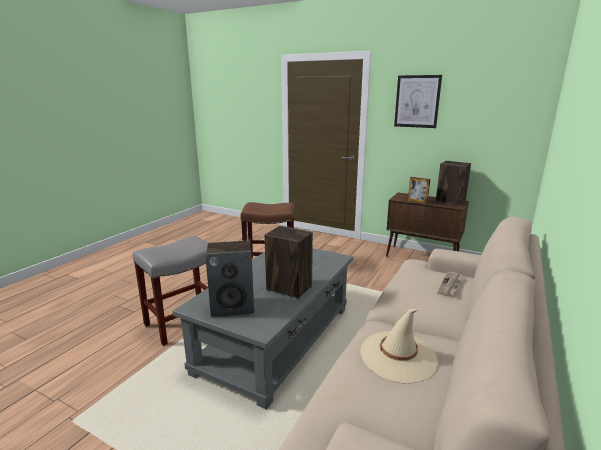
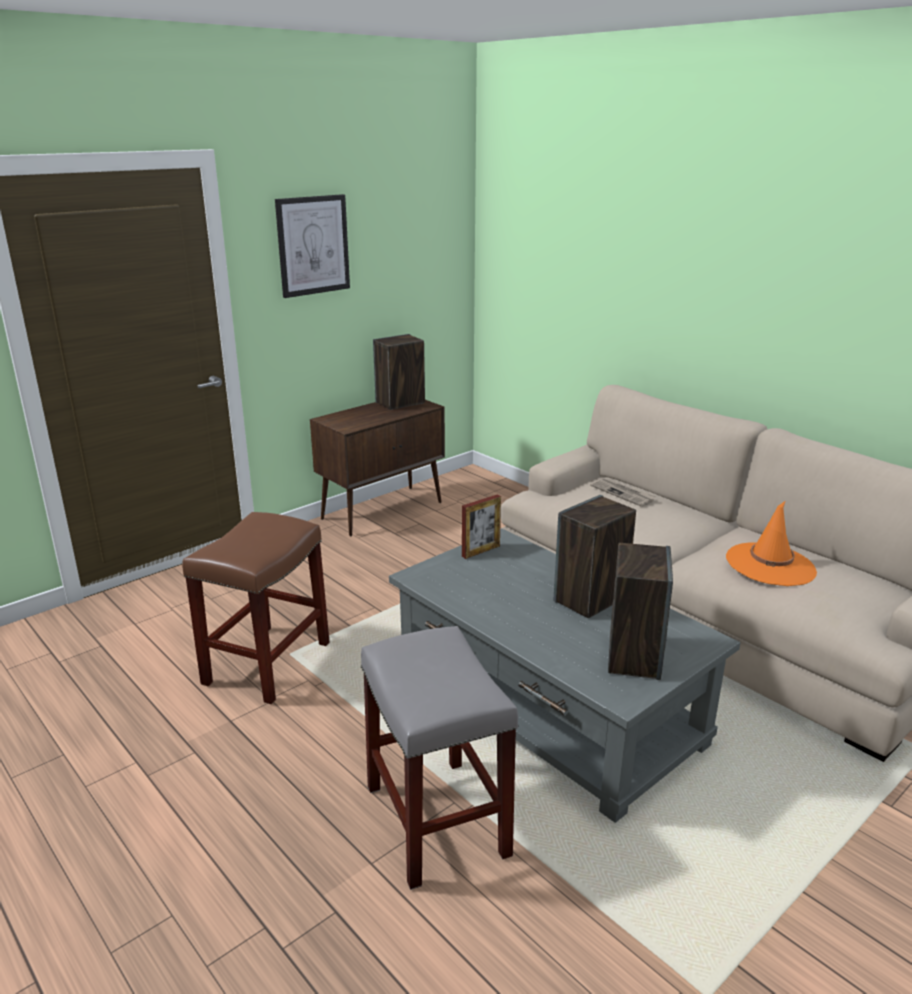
camera: 70 degrees left, 5 degrees up
(398, 356) = (770, 565): beige hat -> orange hat
(417, 202) = (379, 420): picture frame -> picture frame (481, 551)

